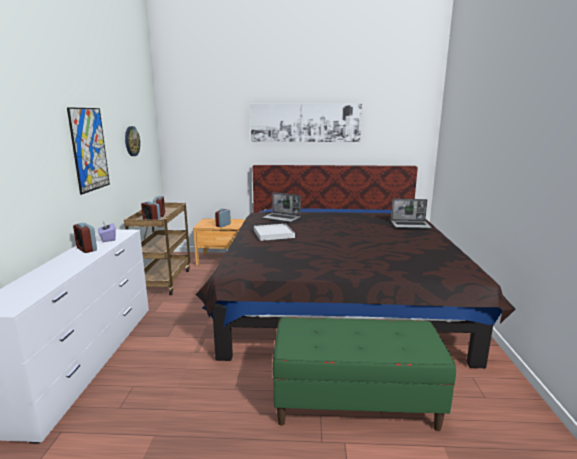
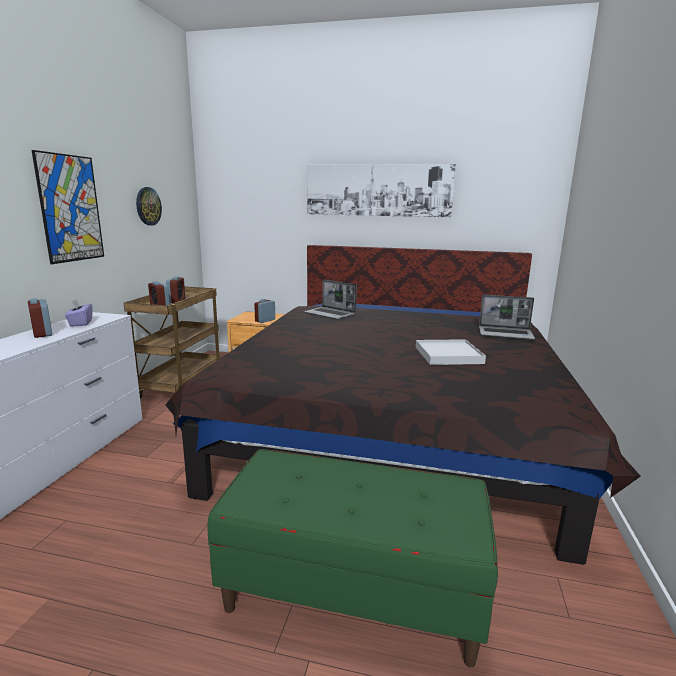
camera: 10 degrees right, 0 degrees up
(273, 234) = (304, 333): white tray -> white tray (448, 355)

